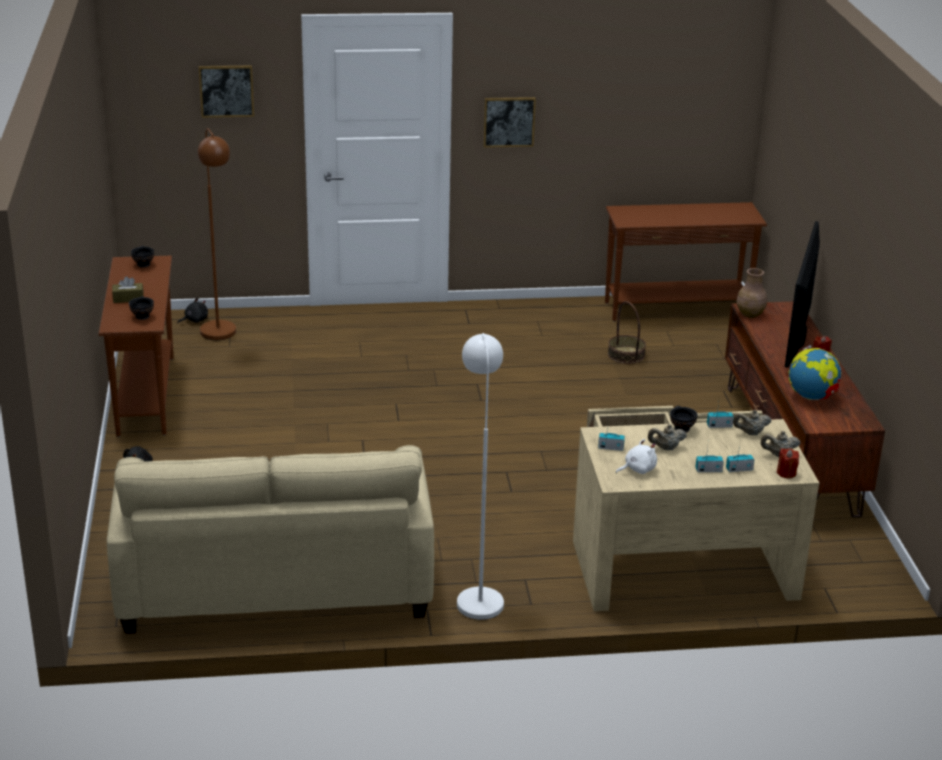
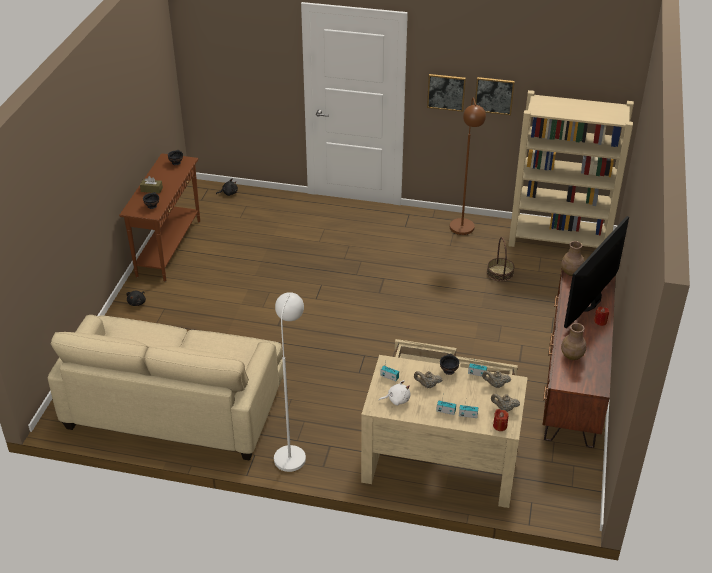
camera: 20 degrees right, 10 degrees up
(221, 337) = (238, 209): brown floor lamp -> brown floor lamp (463, 232)
(226, 90) = (251, 47): picture -> picture (494, 95)
(677, 309) = (559, 239): brown console table -> beige bookcase
(812, 397) = (572, 356): globe -> brown vase

